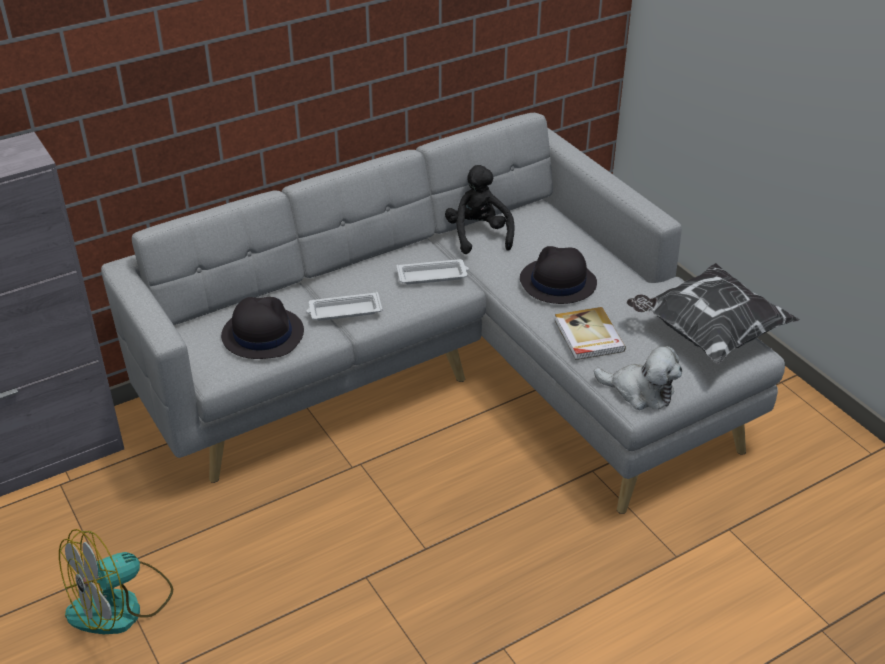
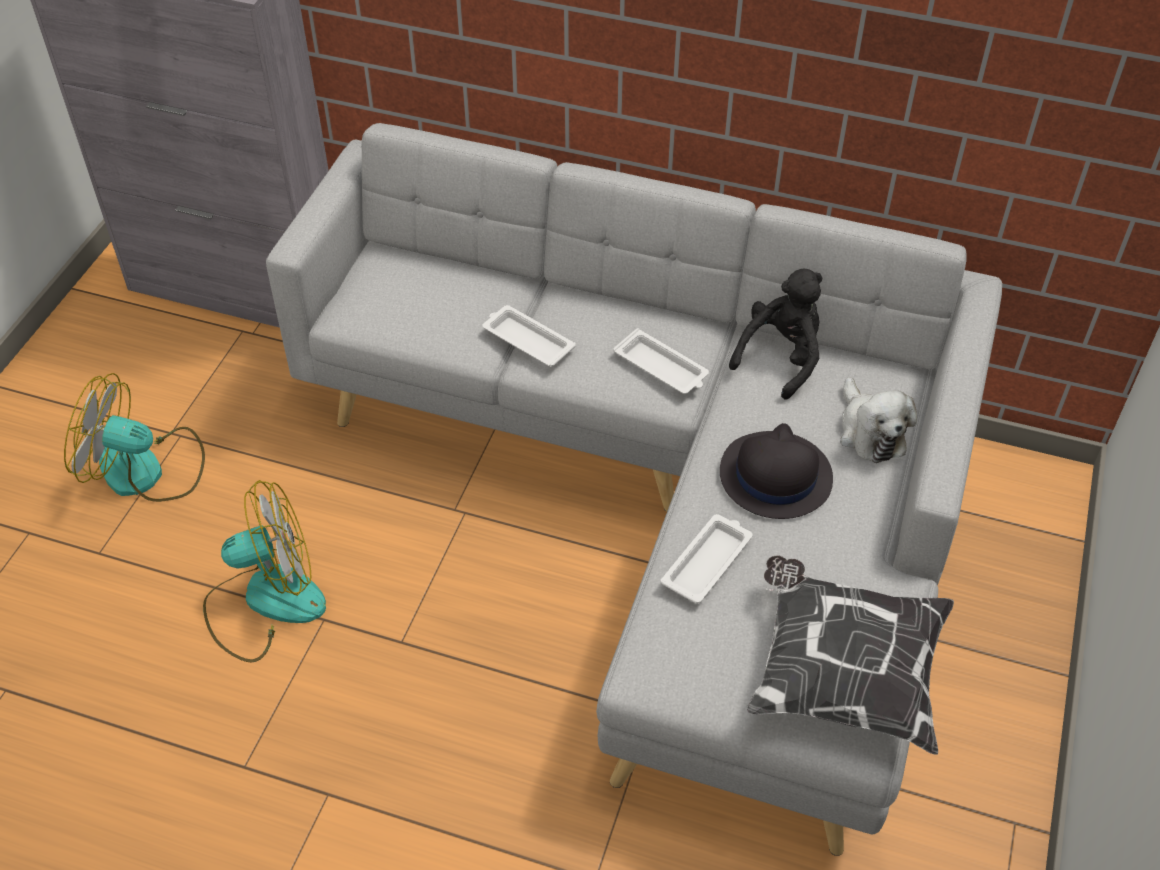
camera: 50 degrees right, 10 degrees up
(262, 334) = (429, 308): black hat -> none
(316, 599) = (265, 601): none -> fan
(588, 336) = (707, 562): book -> white tray
(640, 391) = (663, 668): plush toy -> plush toy (870, 431)

